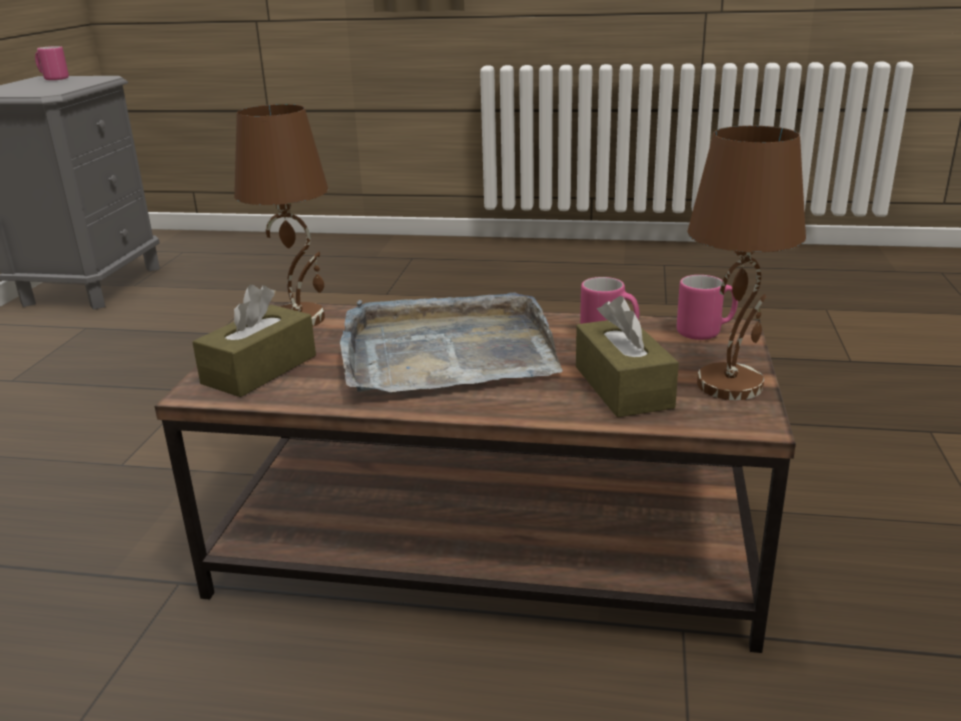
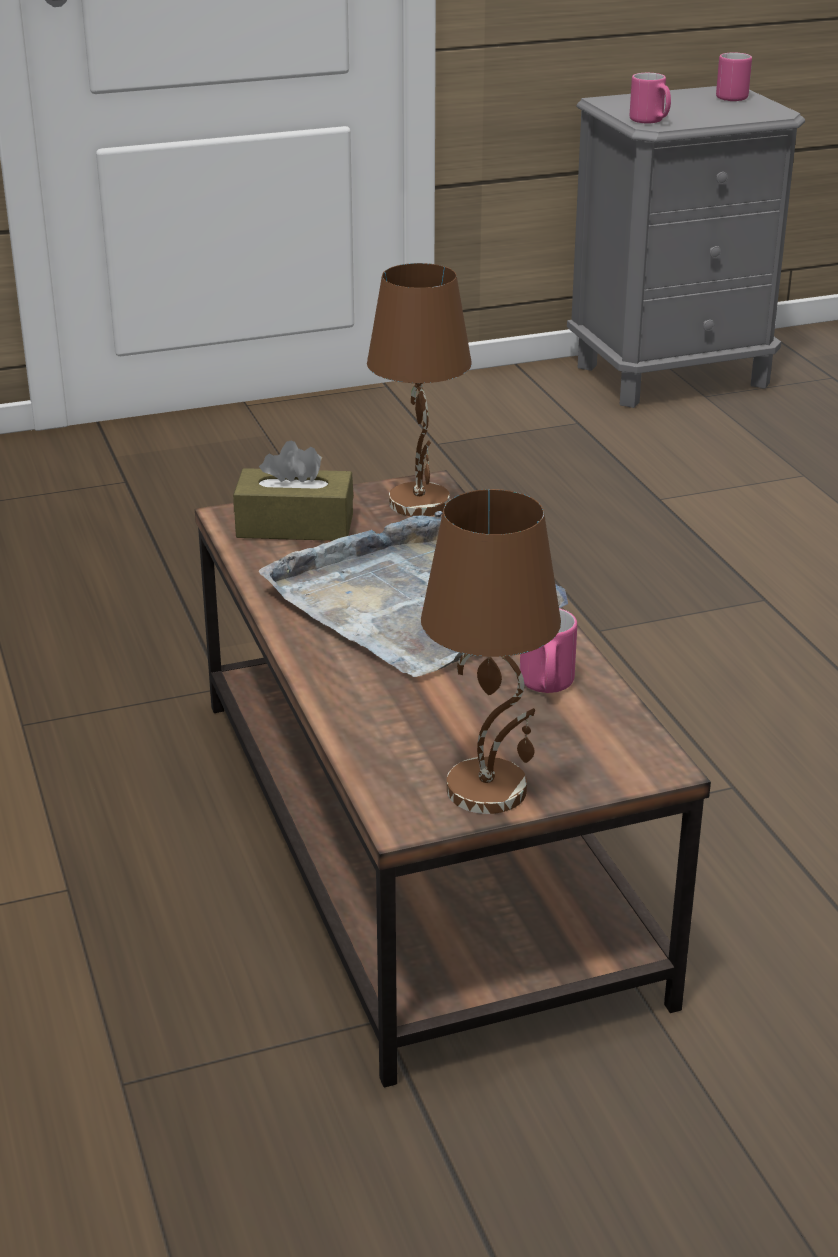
camera: 60 degrees right, 5 degrees up
(623, 387) = (423, 724): brown tissue box -> none
(705, 332) = (624, 748): pink mug -> pink mug (650, 121)

